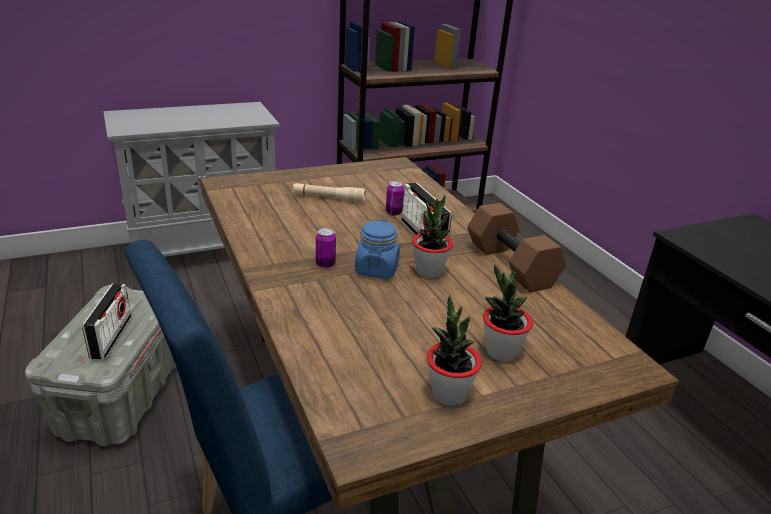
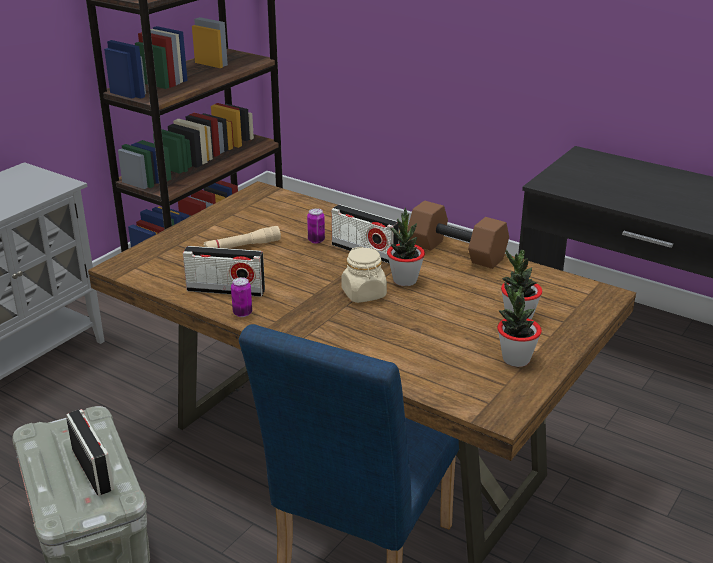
camera: 30 degrees left, 0 degrees up
(270, 225) = (226, 290): none -> radio
(325, 264) = (319, 305): can -> can (242, 313)
(376, 269) = (364, 294): blue jar -> beige jar

